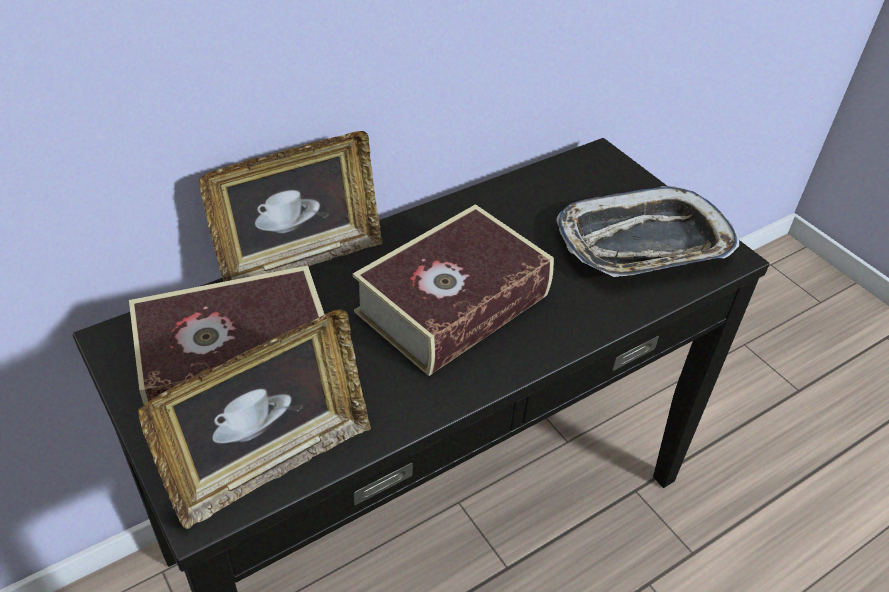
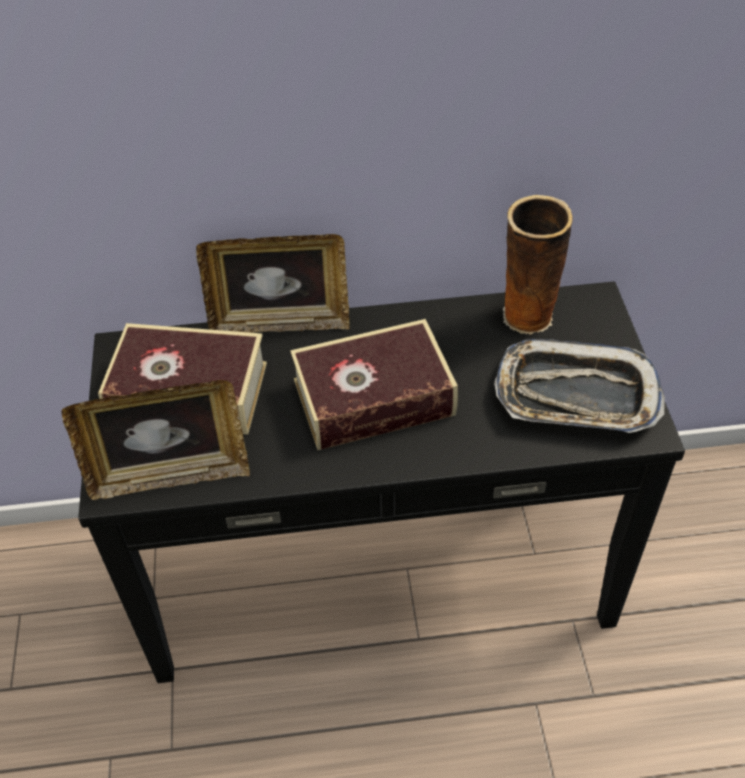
camera: 30 degrees right, 5 degrees up
(548, 188) = (525, 317): none -> vase

